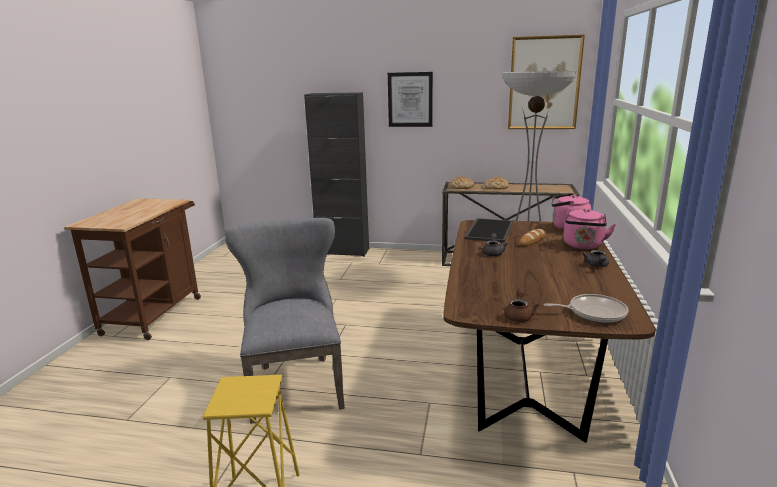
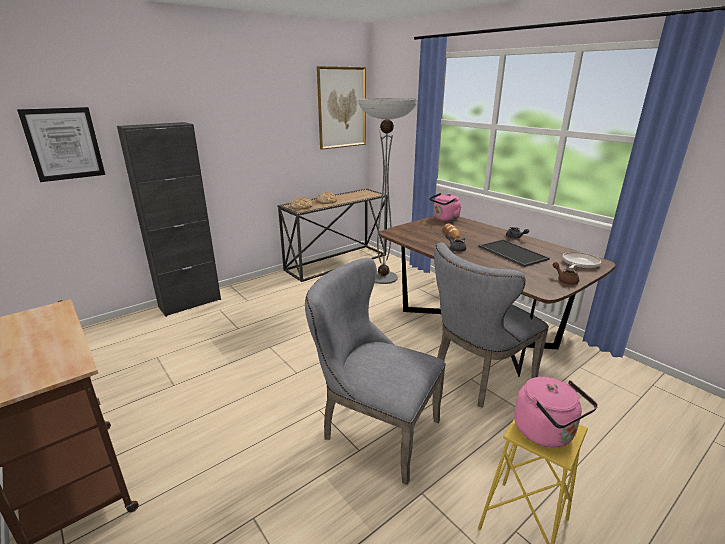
camera: 50 degrees left, 5 degrees up
(410, 99) = (234, 127): picture -> picture (64, 144)
(437, 406) = (478, 378): none -> grey chair
(488, 230) = (412, 234): tray -> tray (511, 253)
(583, 246) = (480, 228): pink kettle -> pink kettle (547, 433)

